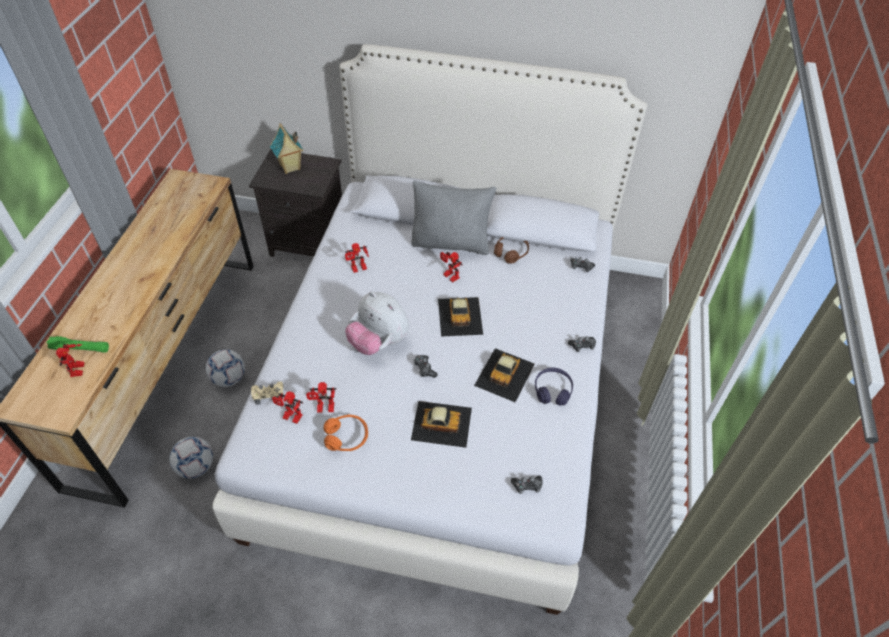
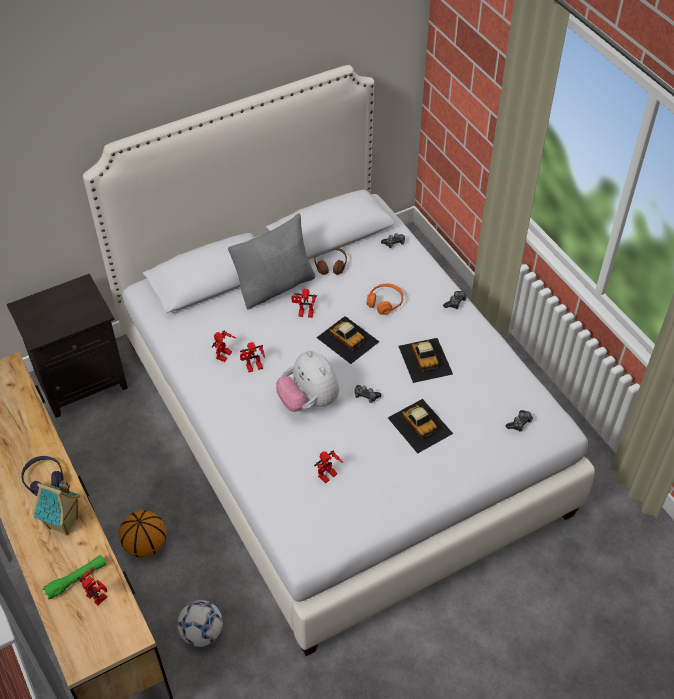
camera: 40 degrees left, 0 degrees up
(229, 378) = (145, 545): football -> basketball
(268, 394) = (270, 500): beige game controller -> none
(290, 168) = (50, 310): toy house -> toy house (64, 524)
(290, 418) = (309, 502): toy robot -> toy robot (253, 368)
(346, 437) = (367, 484): orange headphones -> orange headphones (385, 302)
(378, 342) = (309, 401): plush toy -> plush toy turned 60 degrees clockwise
(441, 423) = (420, 425): toy car -> toy car turned 90 degrees clockwise
(552, 390) = (468, 348): purple headphones -> purple headphones (44, 479)

